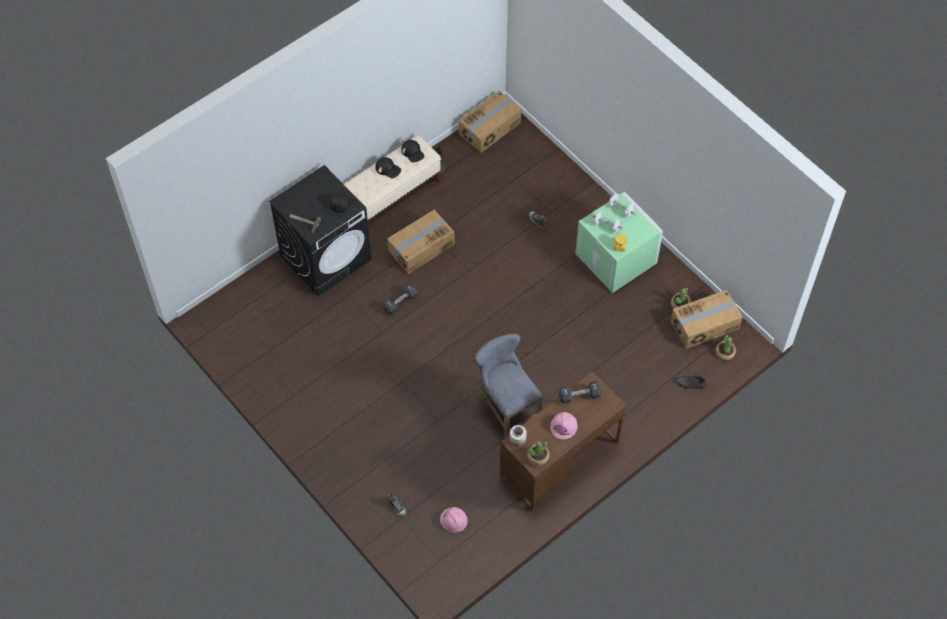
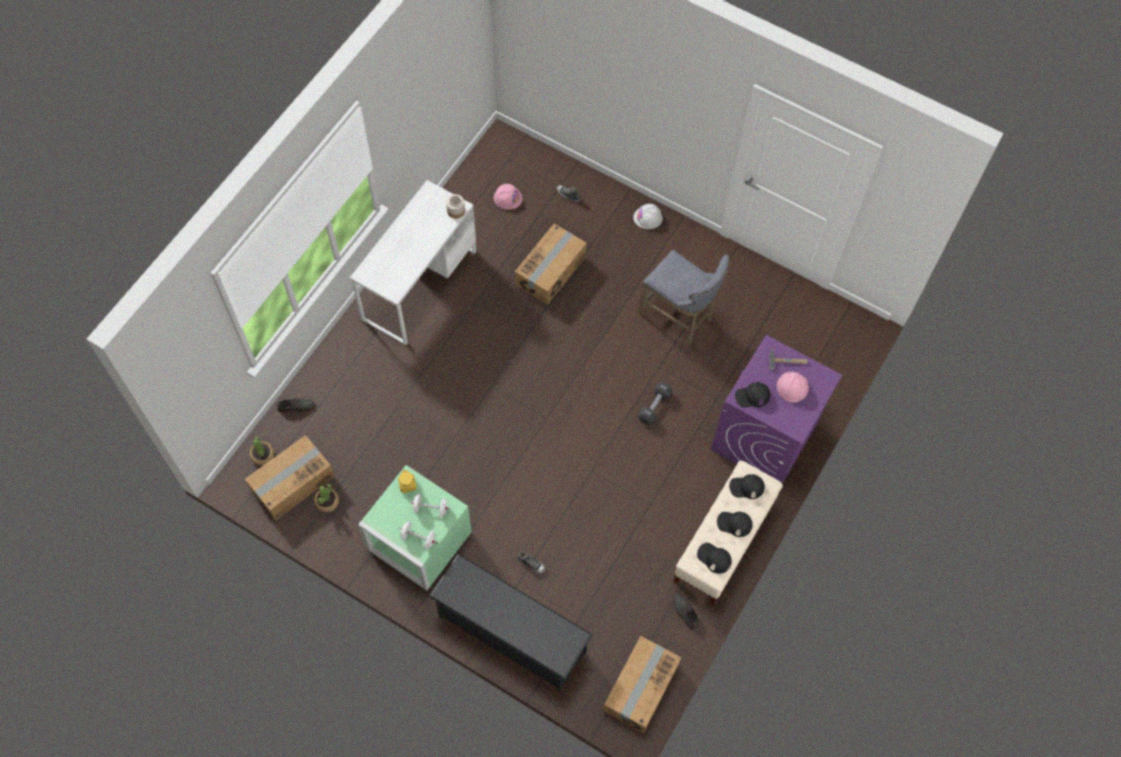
camera: 160 degrees right, 5 degrees up
(326, 257) = (764, 437): black washing machine -> purple washing machine
(334, 462) = (648, 218): none -> white hard hat
(367, 189) = (746, 487): none -> black cap
(421, 247) = (659, 483): cardboard box -> cardboard box (551, 271)
(506, 410) = (491, 319): grey stool -> grey stool (679, 318)
(538, 456) = (429, 200): potted plant -> none
(559, 458) = (420, 285): brown desk -> white desk
(564, 426) = (411, 237): pink hard hat -> pink hard hat (792, 387)
(567, 182) = (511, 634): none -> black shoe rack
(579, 396) = (403, 273): black dumbbell -> none

